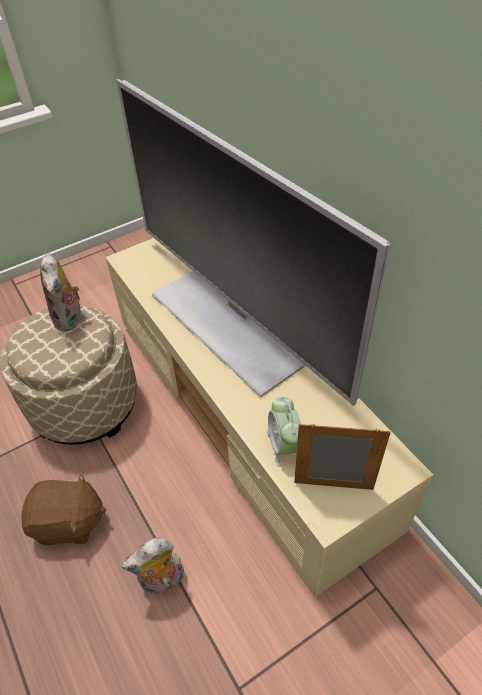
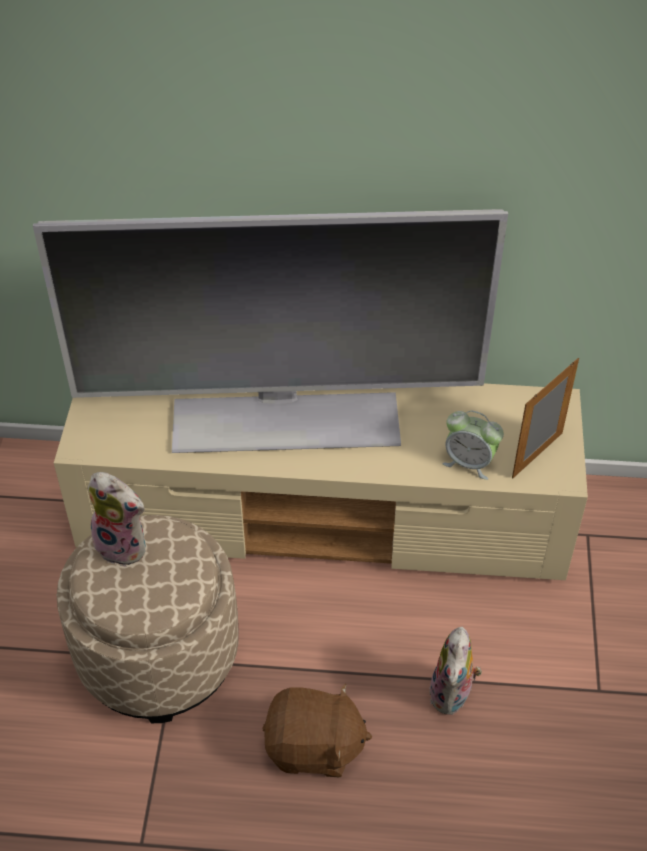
camera: 55 degrees left, 0 degrees up
(69, 523) = (314, 747): brown plush toy -> brown plush toy turned 60 degrees clockwise

